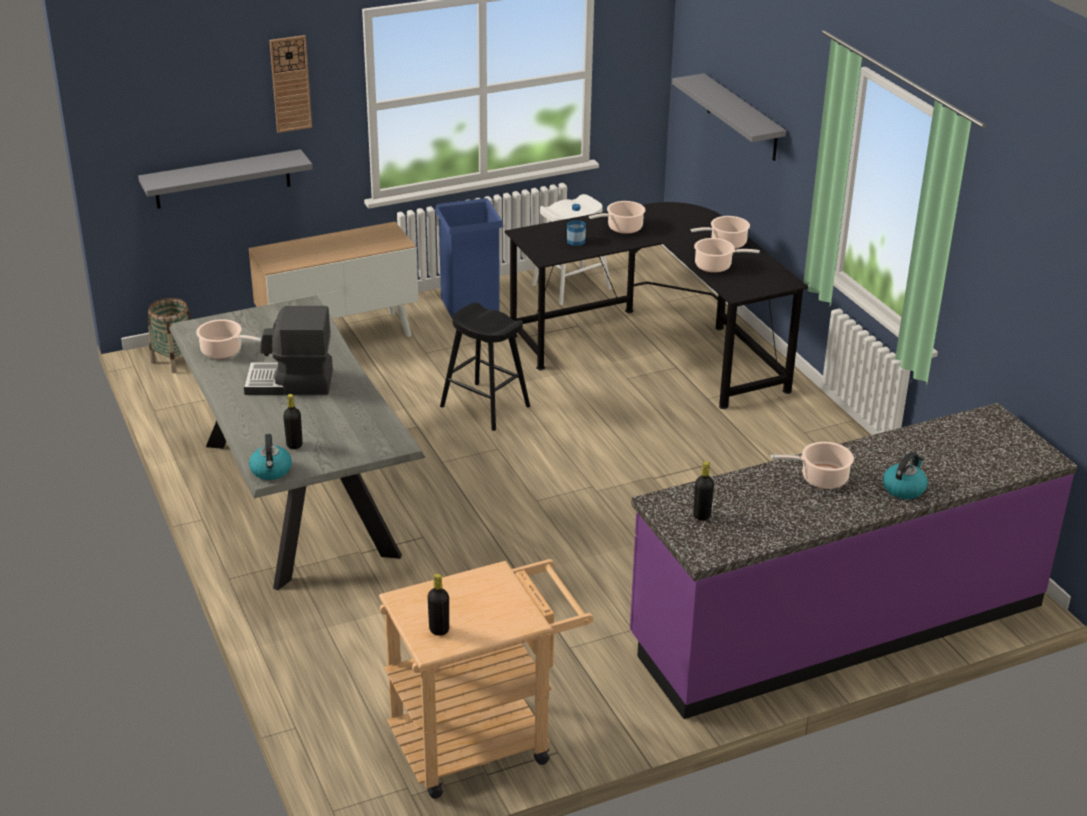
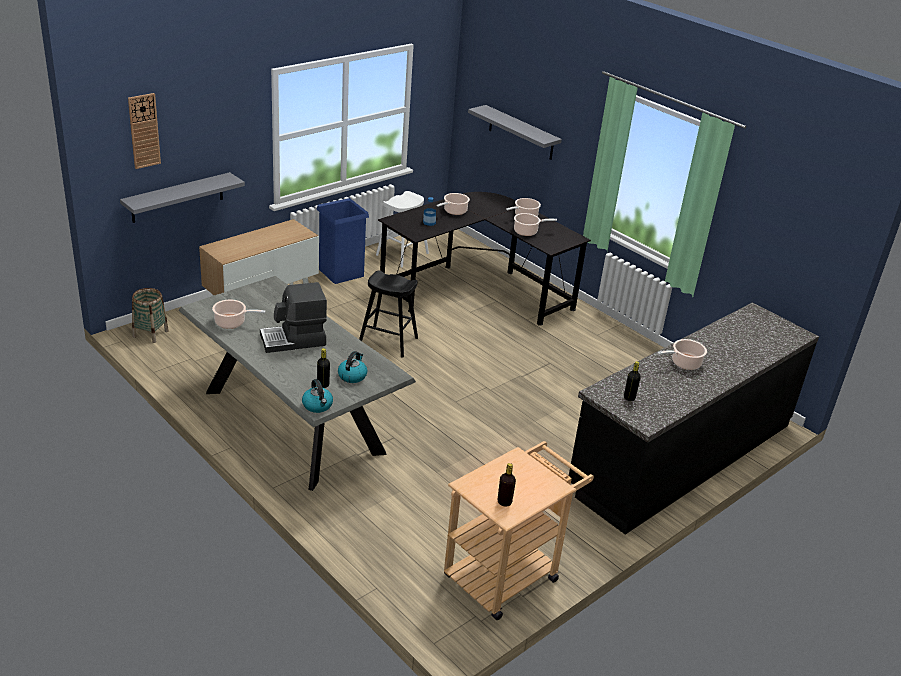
camera: 20 degrees left, 0 degrees up
(290, 84) = (224, 125): wall clock -> wall clock (144, 131)
(837, 623) = (681, 455): purple counter -> black counter
(904, 488) = (735, 363): kettle -> kettle (352, 376)

